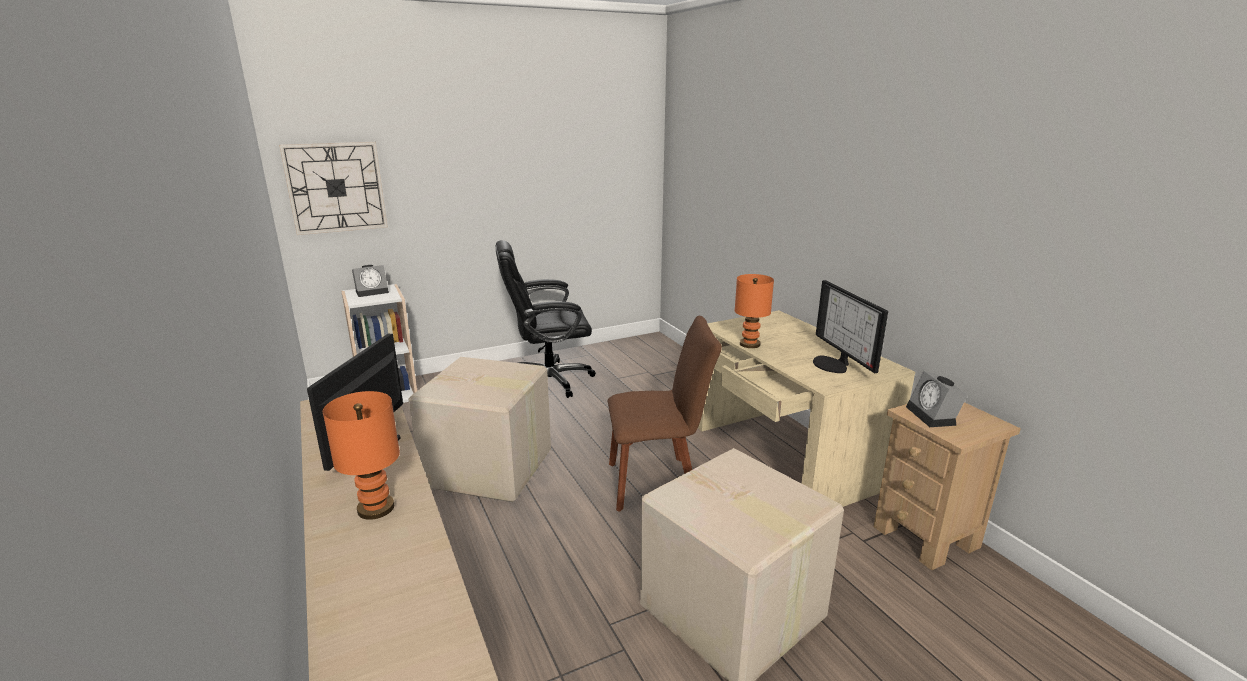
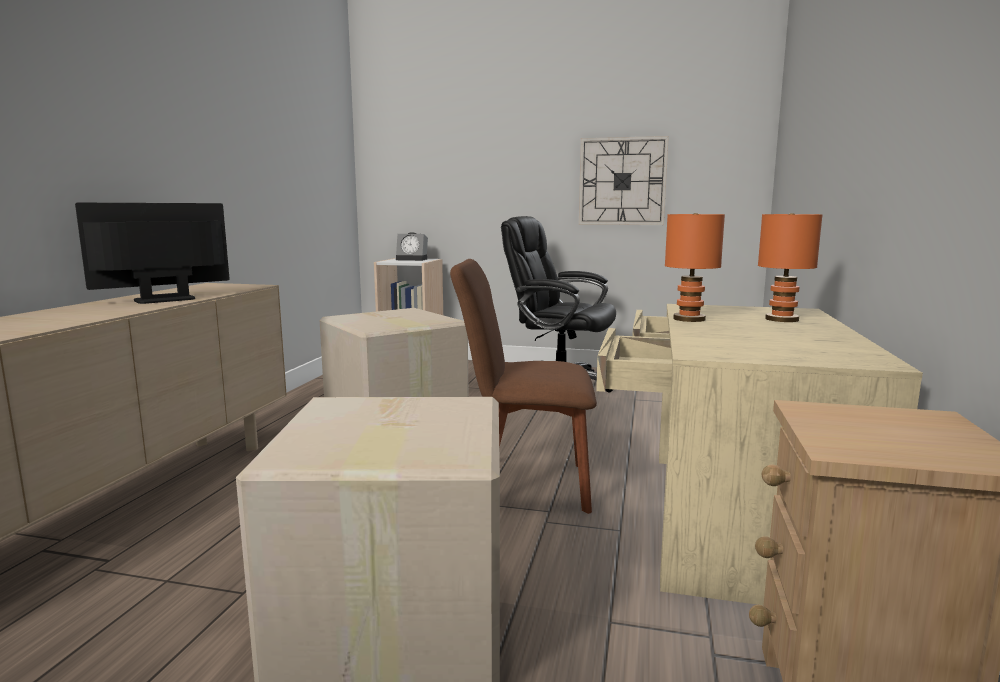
camera: 40 degrees right, 10 degrees down
(336, 187) = (404, 162): wall clock -> wall clock (622, 181)
(376, 507) = (69, 315): orange table lamp -> orange table lamp (781, 319)
(657, 483) = (525, 486): brown chair -> brown chair turned 150 degrees clockwise
(834, 364) = (773, 345): monitor -> none
(933, 416) = (851, 422): alarm clock -> none

